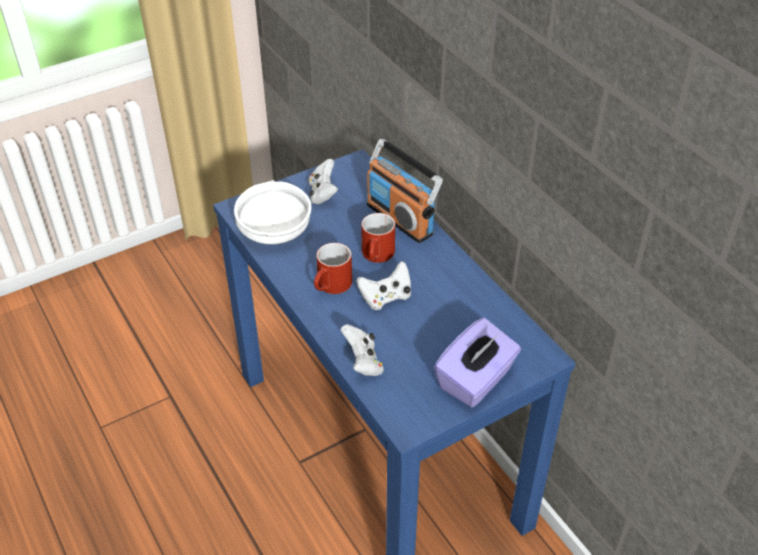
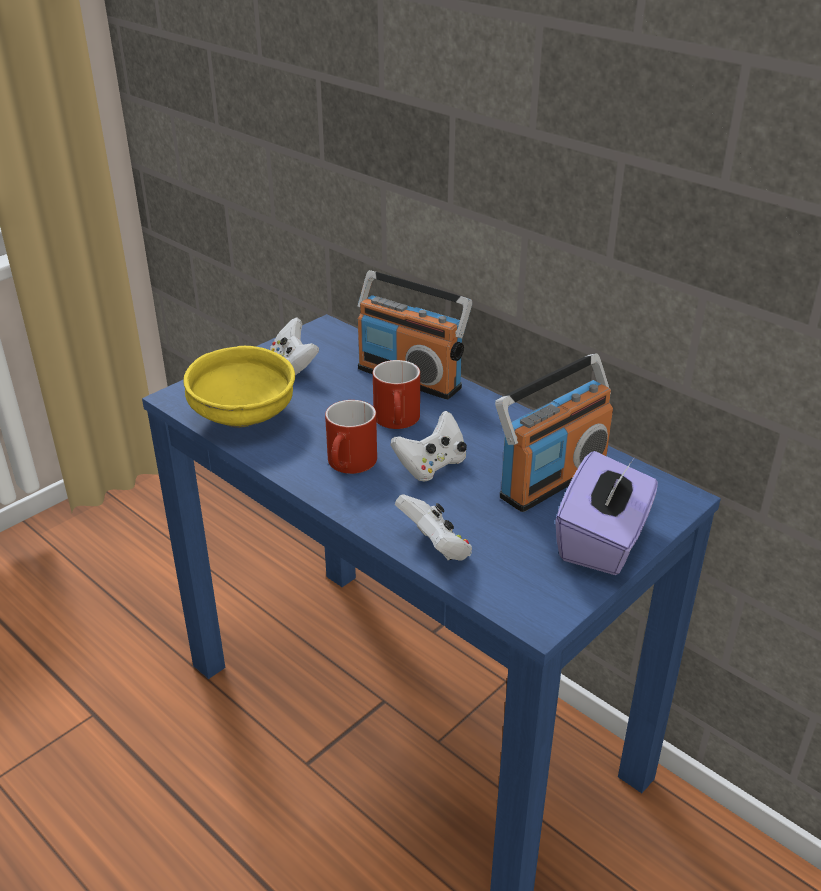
camera: 15 degrees left, 10 degrees down
(275, 233) = (244, 417): white bowl -> yellow bowl
(464, 324) = (552, 479): none -> radio

